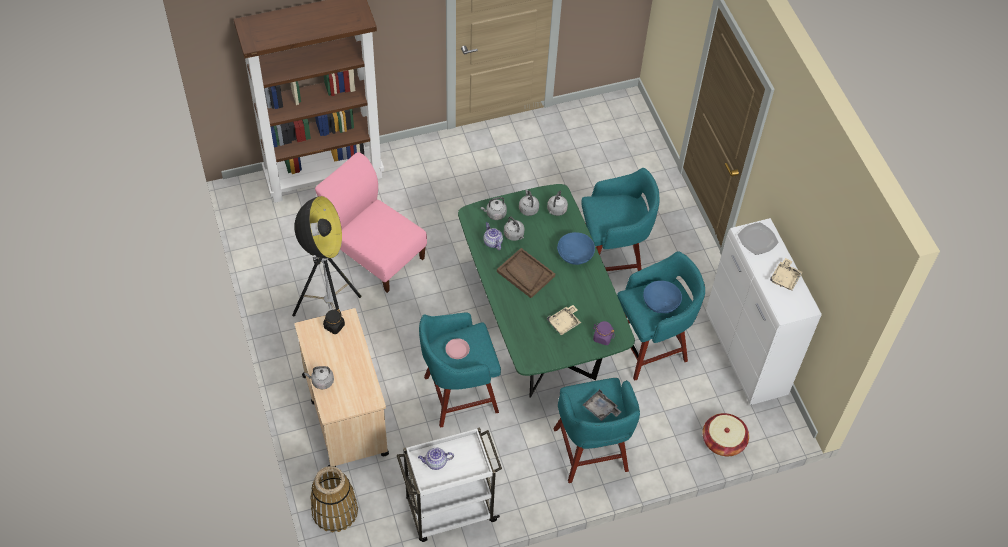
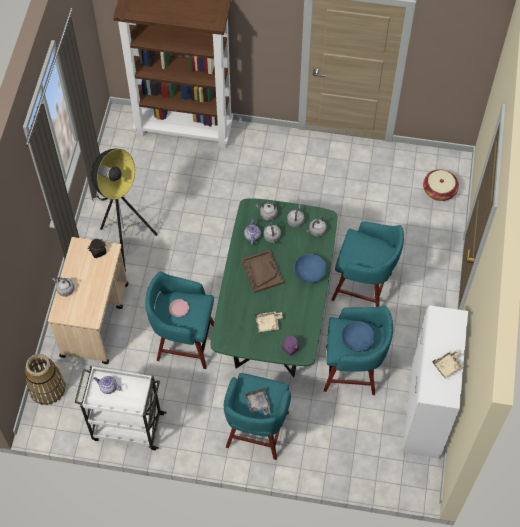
camera: 30 degrees right, 5 degrees up
(375, 253) = (187, 205): pink chair -> none
(723, 441) = (364, 471): basket -> basket (439, 190)
(757, 240) = (445, 324): plate -> none

